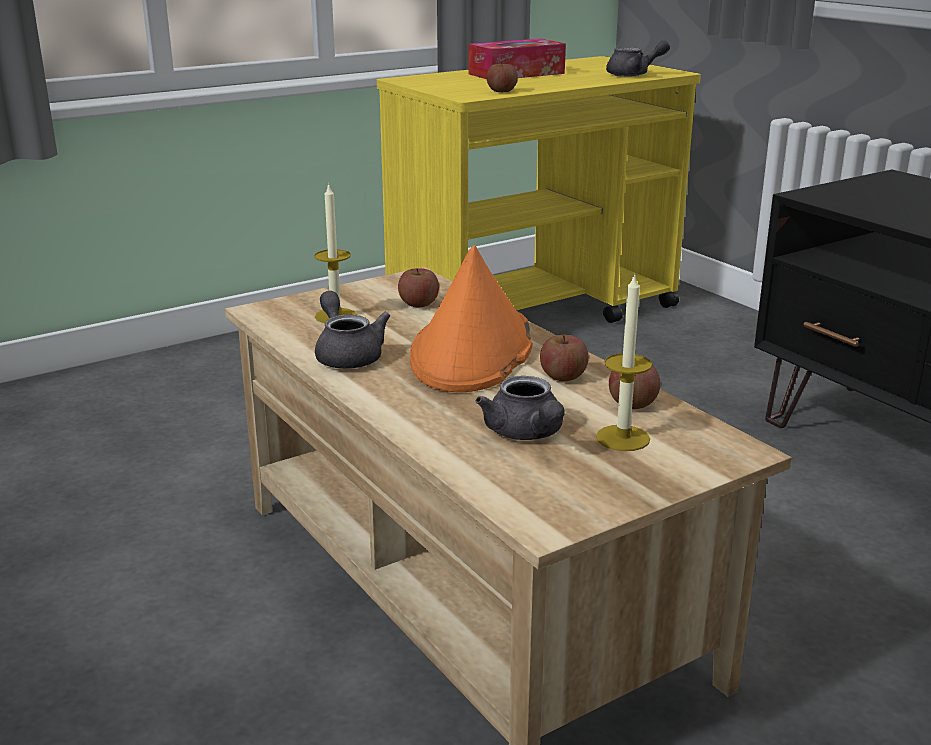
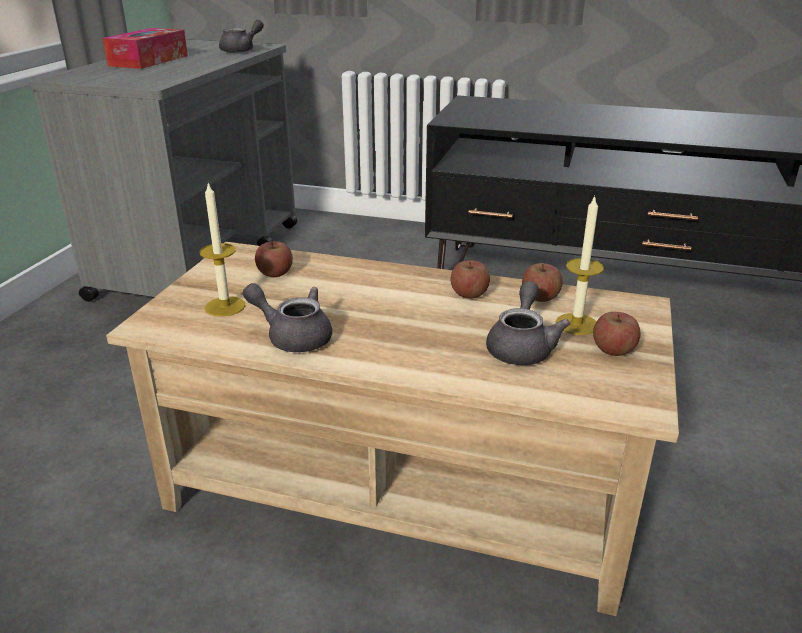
camera: 40 degrees left, 5 degrees up
(472, 351) = (380, 298): orange hat -> none
(501, 91) = (171, 76): apple -> apple (613, 350)
(526, 434) = (522, 346): grey teapot -> grey teapot turned 105 degrees counterclockwise
(535, 313) = (202, 259): yellow cart -> grey cart

